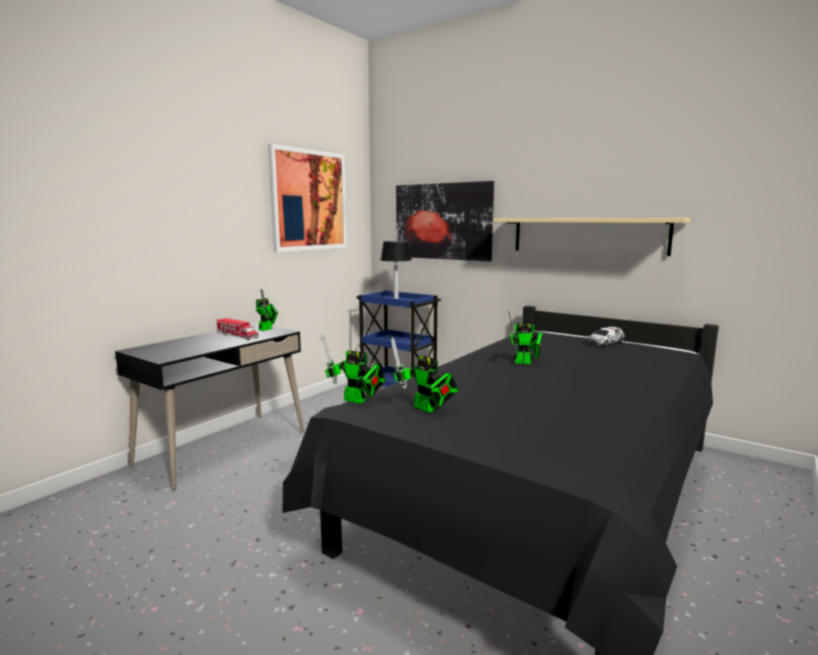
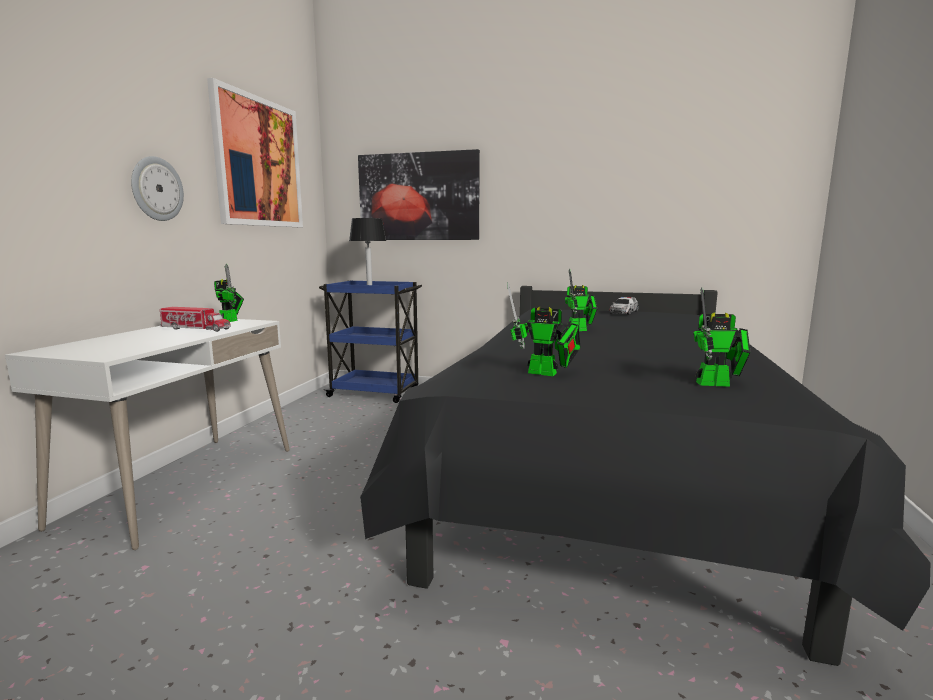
camera: 20 degrees left, 0 degrees up
(223, 232) = (156, 189): none -> wall clock
(223, 447) = (183, 484): black desk -> white desk
(357, 401) = (451, 375): toy robot -> toy robot (718, 384)
(588, 235) = (585, 207): beige shelf -> none

